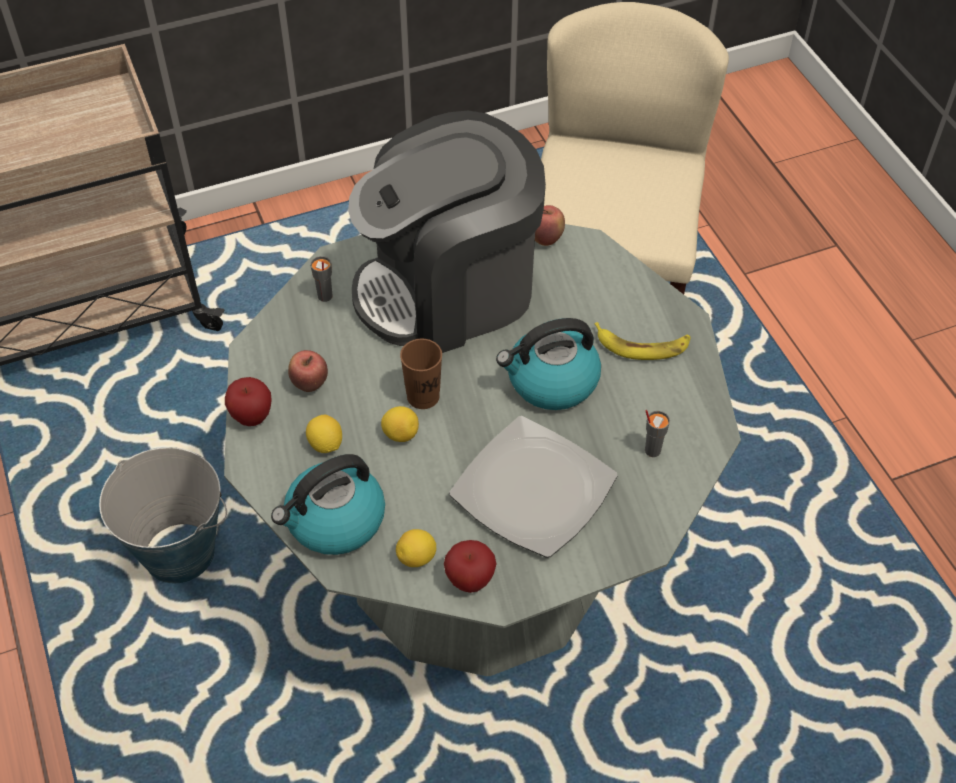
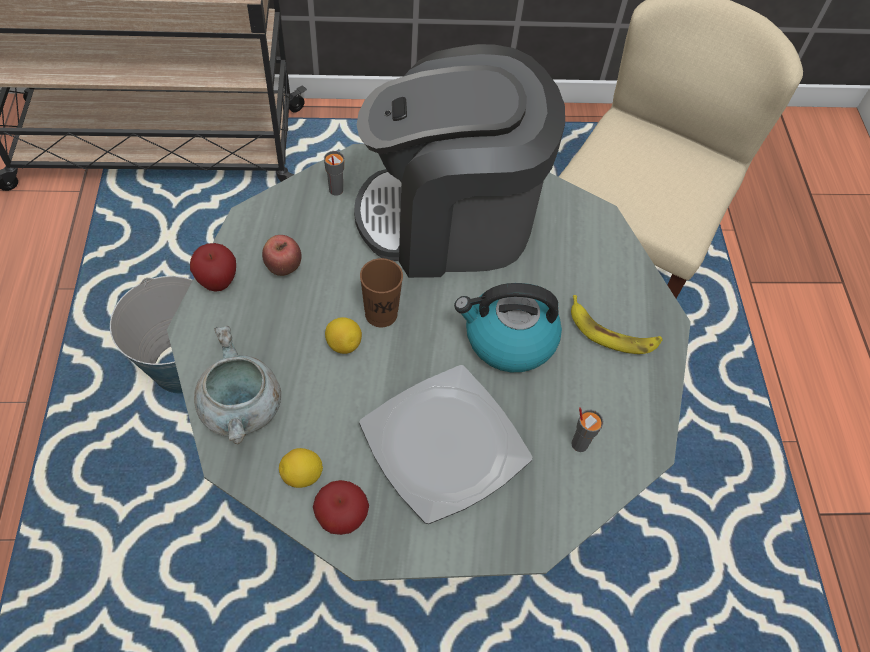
camera: 15 degrees right, 5 degrees up
(325, 444) = (271, 331): lemon -> none
(334, 521) = (243, 410): kettle -> grey cooking pot
(546, 238) = (561, 199): apple -> none

